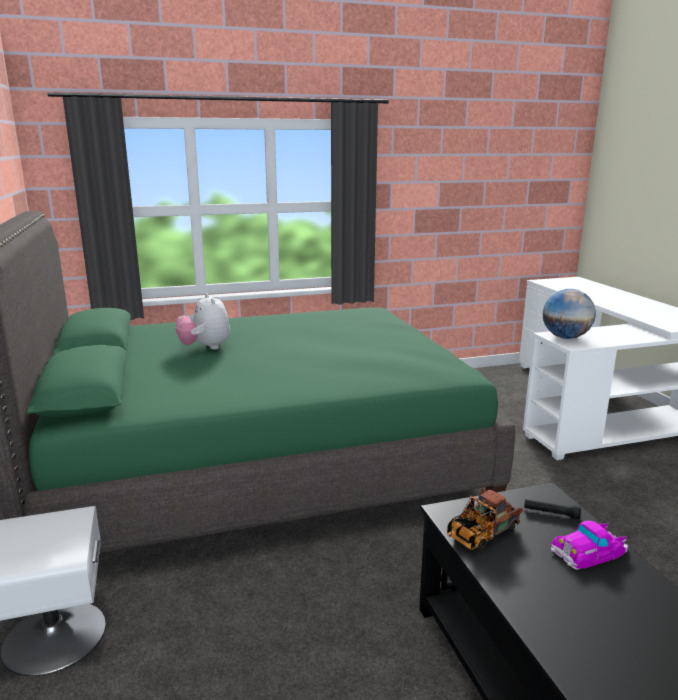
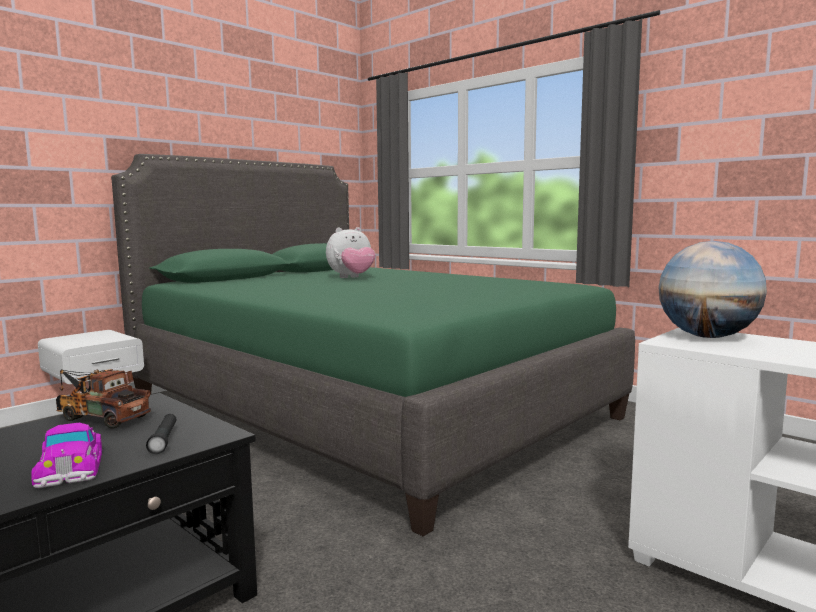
camera: 60 degrees right, 10 degrees down
(205, 347) = (352, 278): plush toy -> plush toy turned 150 degrees counterclockwise
(589, 551) = (70, 465): toy car -> toy car turned 150 degrees counterclockwise

